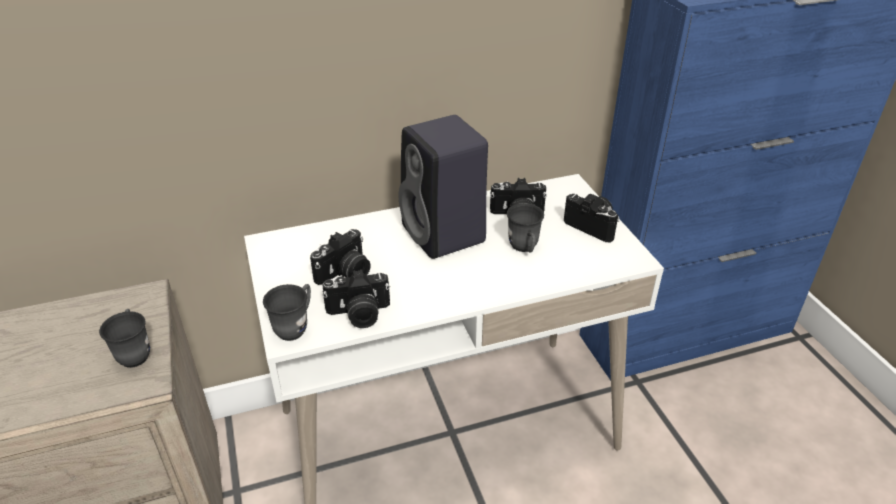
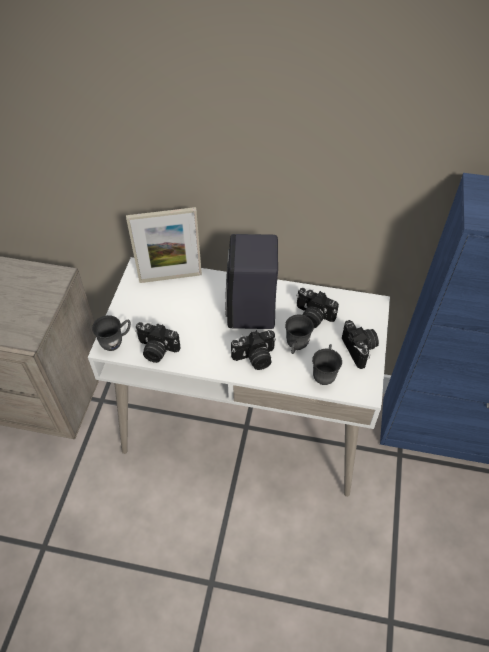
camera: 30 degrees right, 15 degrees up
(135, 352) = (32, 315): grey mug -> grey mug (324, 373)
(315, 237) = (170, 277): none -> picture frame
(345, 274) = (169, 315): camera -> camera (255, 358)

